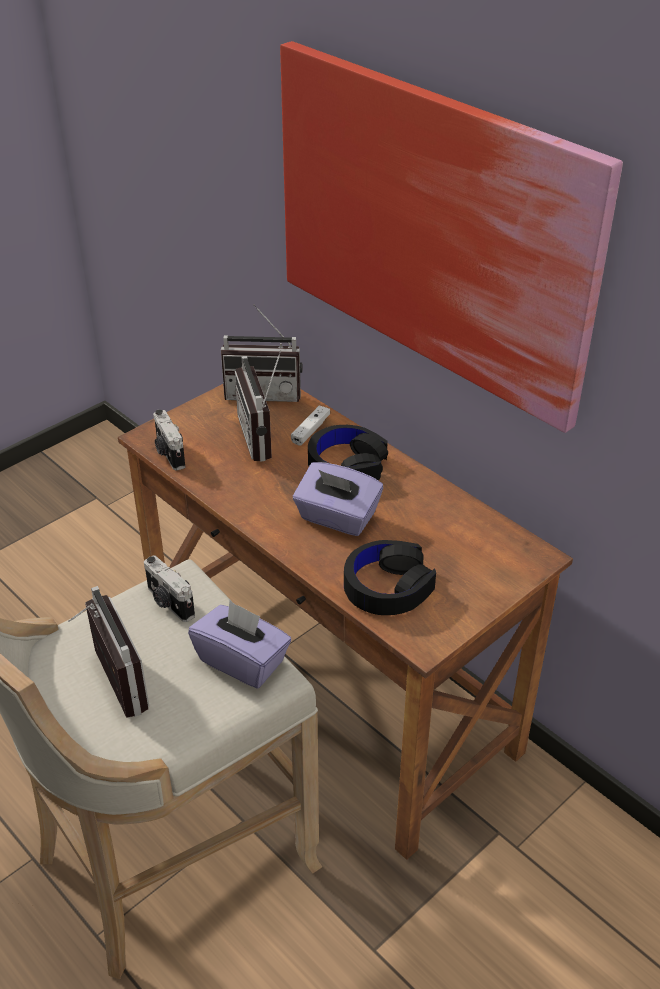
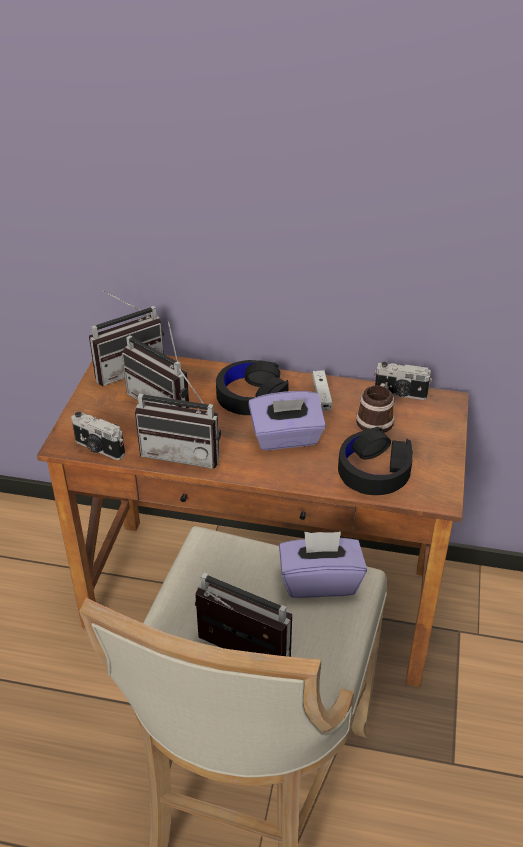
camera: 35 degrees left, 0 degrees up
(169, 603) = (216, 568): camera -> camera (400, 394)
(234, 488) = (184, 452): none -> radio
(310, 430) = (196, 381): white game controller -> white game controller (321, 394)
(431, 228) = (295, 164): picture -> none
(443, 540) = (376, 419): none -> mug

